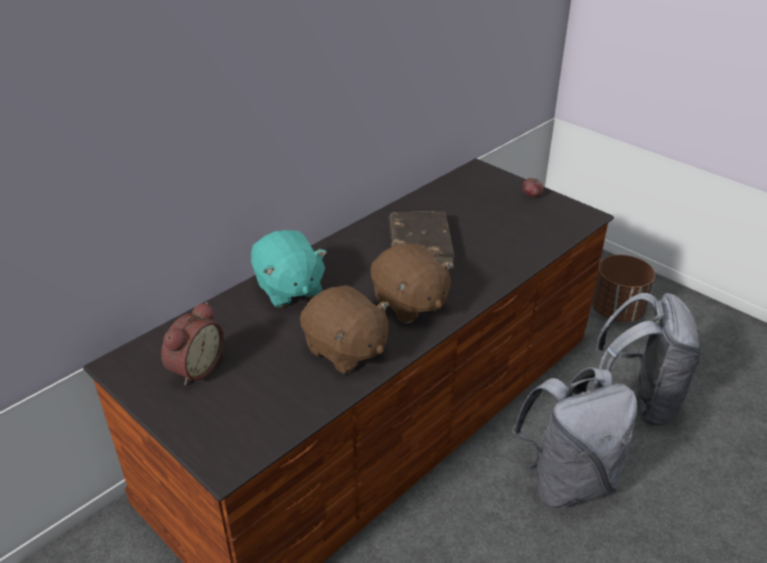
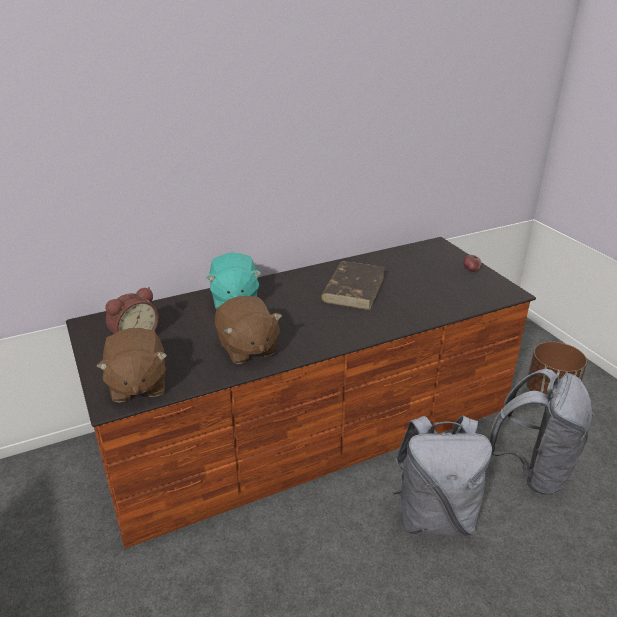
camera: 20 degrees right, 5 degrees down
(409, 303) = (317, 327): brown plush toy -> brown plush toy (137, 385)

